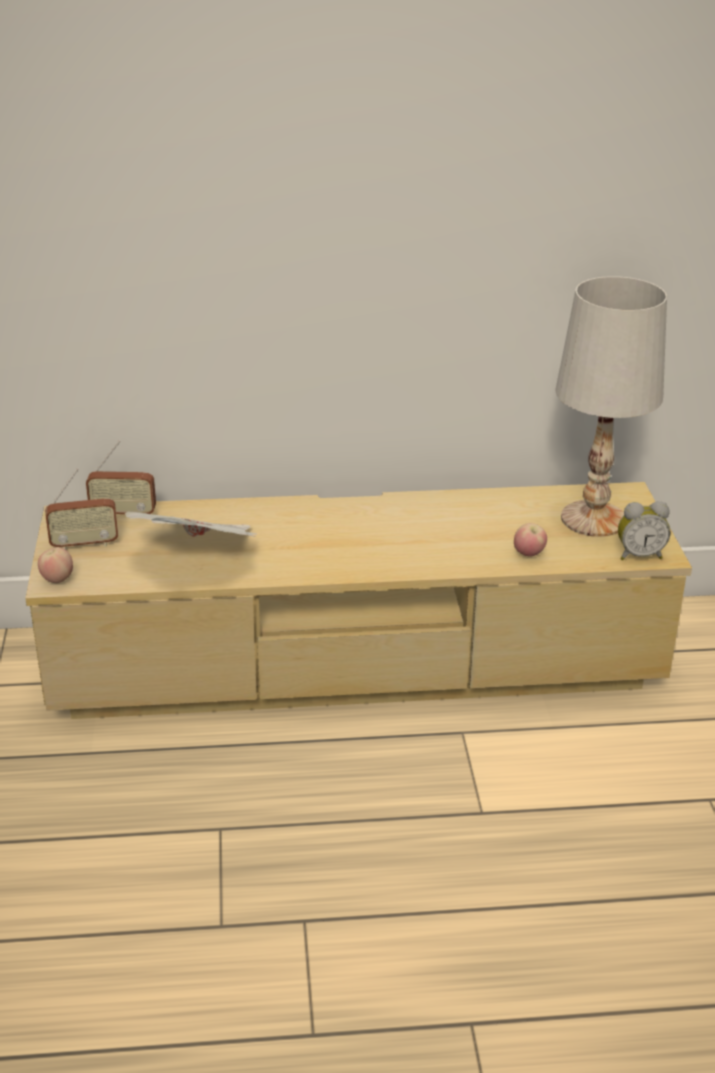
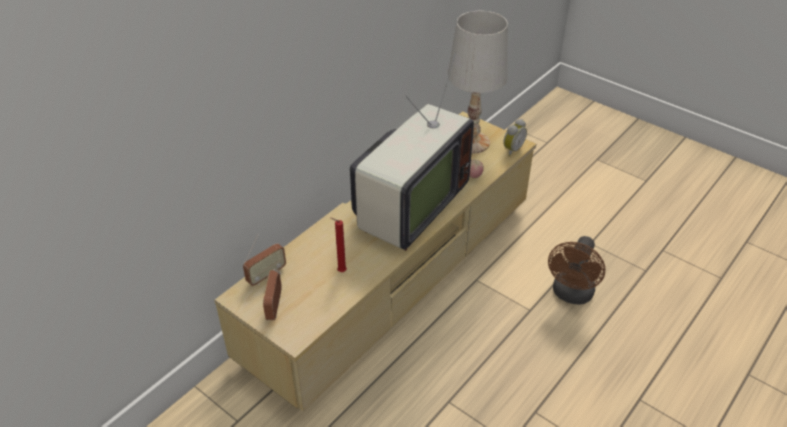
camera: 45 degrees left, 10 degrees up
(57, 579) = (294, 335): apple -> none
(84, 544) = (275, 306): radio -> radio turned 150 degrees clockwise
(200, 554) = (340, 271): newspaper -> red candle
(382, 541) = (408, 208): none -> television
(572, 837) = (571, 295): none -> brown fan

